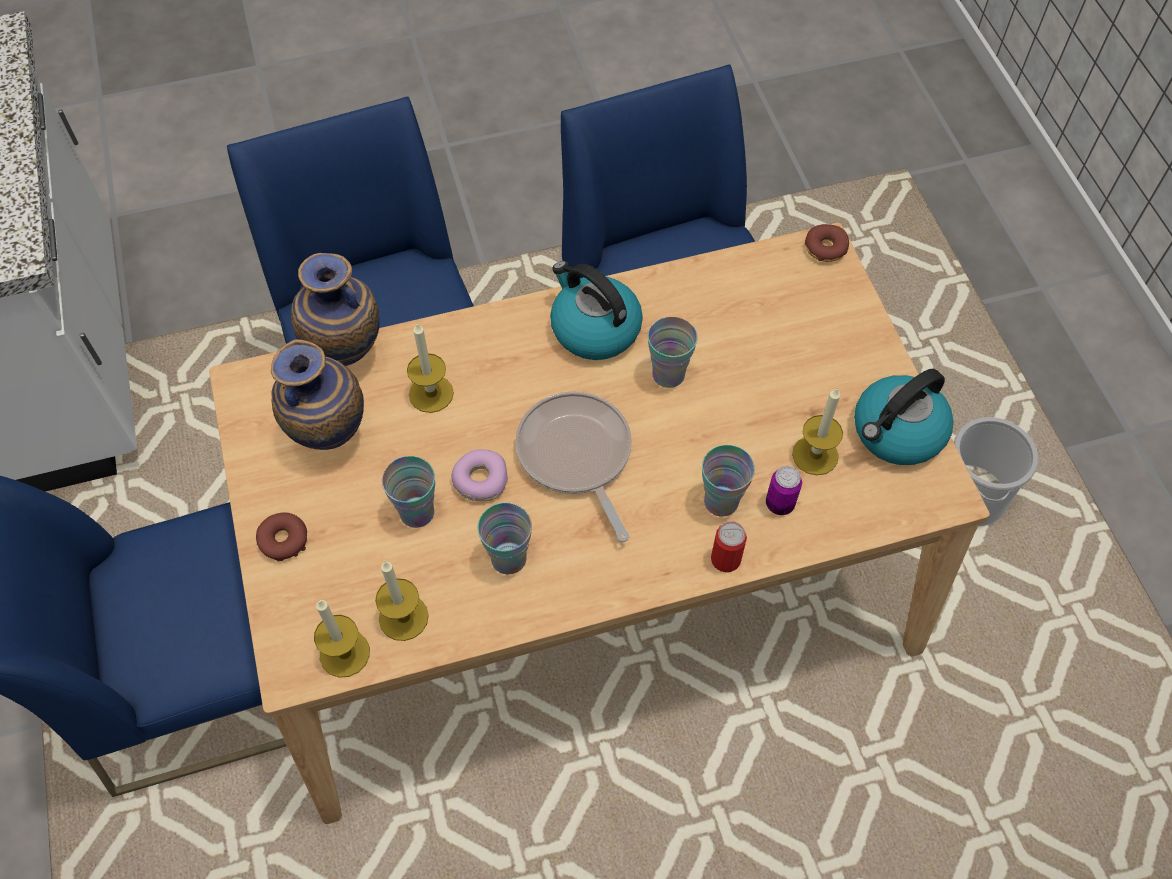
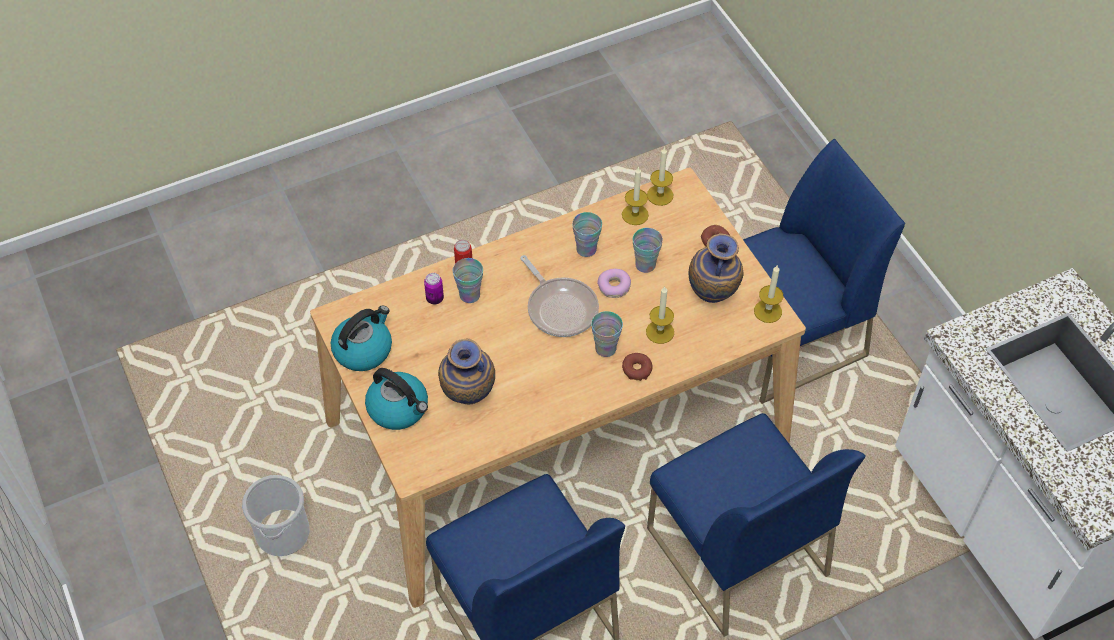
camera: 170 degrees right, 5 degrees down
(348, 355) = (721, 348): vase -> vase (468, 399)
(594, 328) = (566, 389): kettle -> kettle (399, 408)
(668, 374) = (511, 365): cup -> cup (605, 348)
(815, 455) = (414, 329): candle -> candle (768, 311)
(825, 248) = (411, 474): donut -> donut (637, 369)

